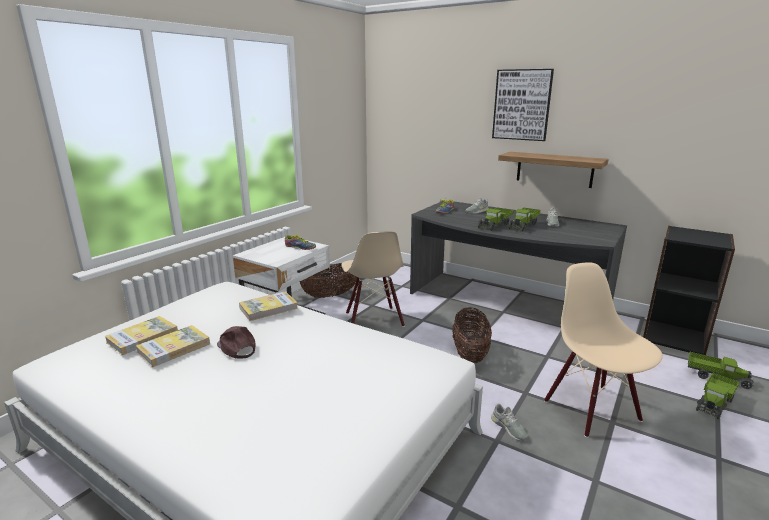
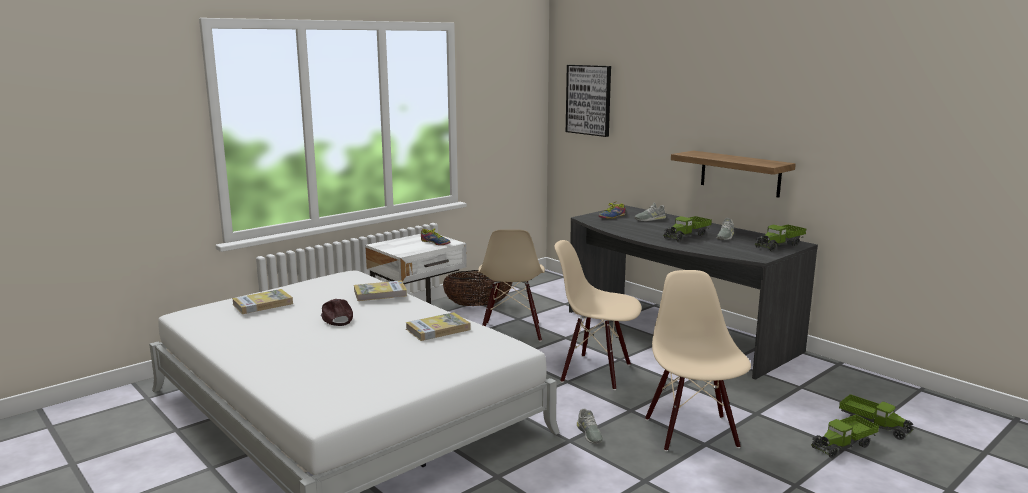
camera: 15 degrees right, 5 degrees down
(174, 348) = (285, 313): book -> book (438, 329)
(470, 354) = (596, 372): basket -> beige chair
(495, 225) = (653, 234): toy truck -> toy truck (779, 245)
(522, 105) = (705, 97): picture -> picture (589, 100)
(674, 337) = (862, 385): black bookcase -> none

